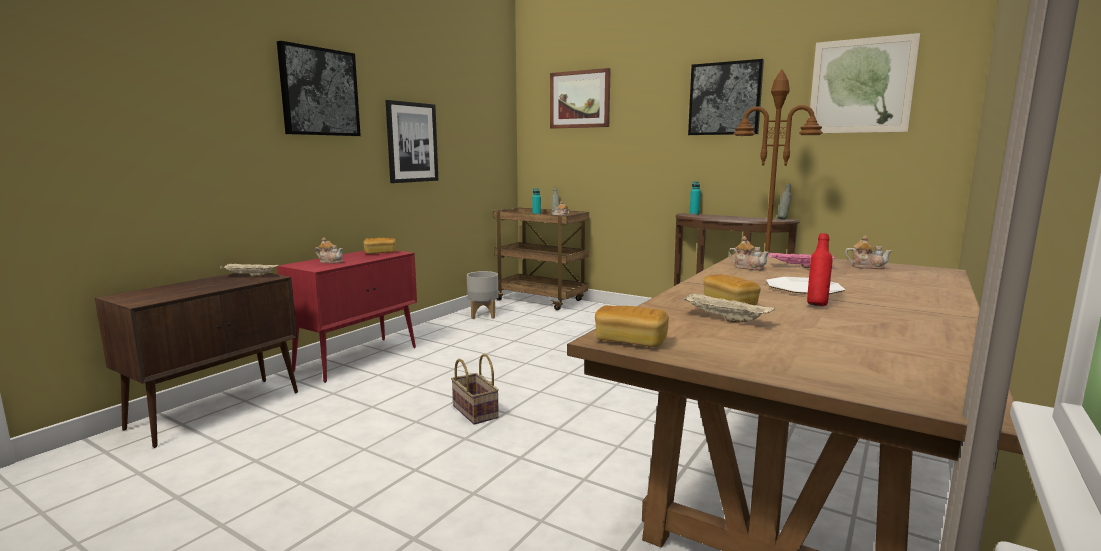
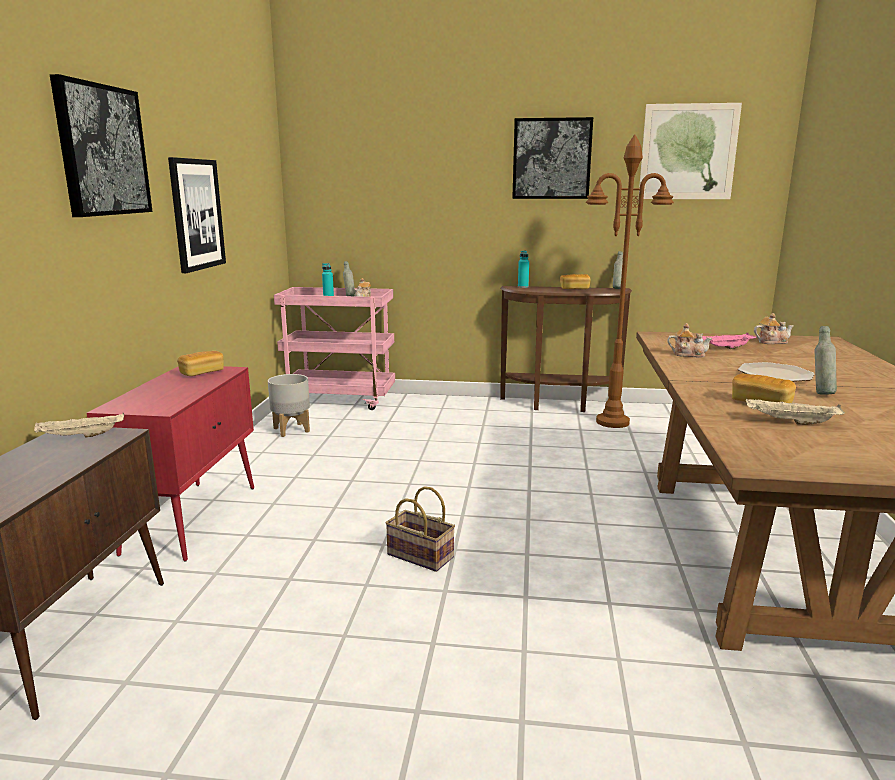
camera: 25 degrees left, 5 degrees up
(330, 262) = (159, 396): teapot -> none
(542, 300) = (341, 400): brown cart -> pink cart
(580, 99) = (372, 151): picture -> none
(630, 341) = (776, 463): bread -> bread (574, 289)
(816, 304) = (820, 393): red bottle -> grey bottle

